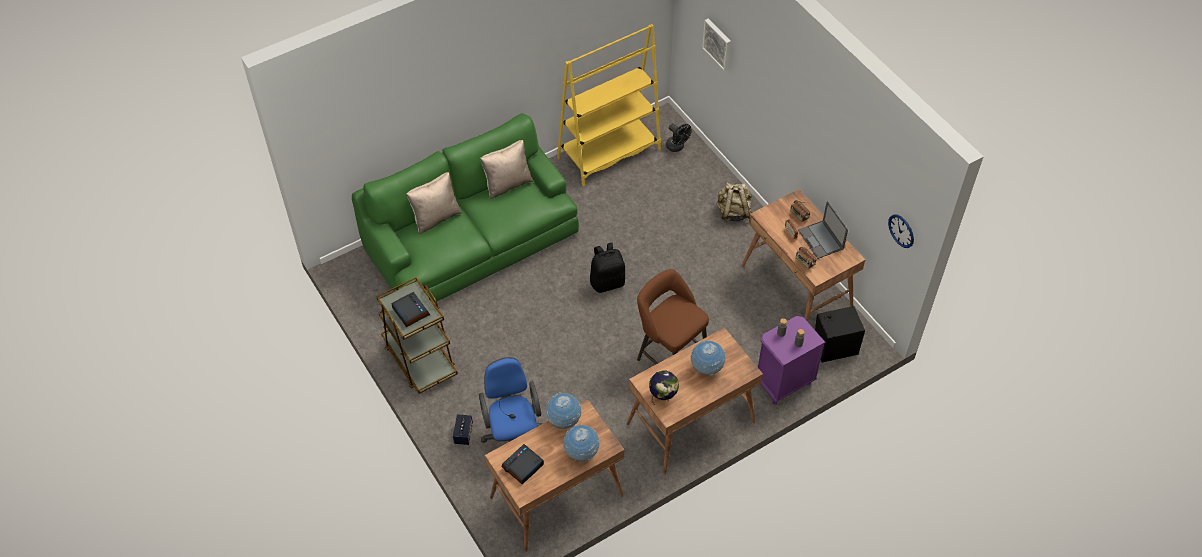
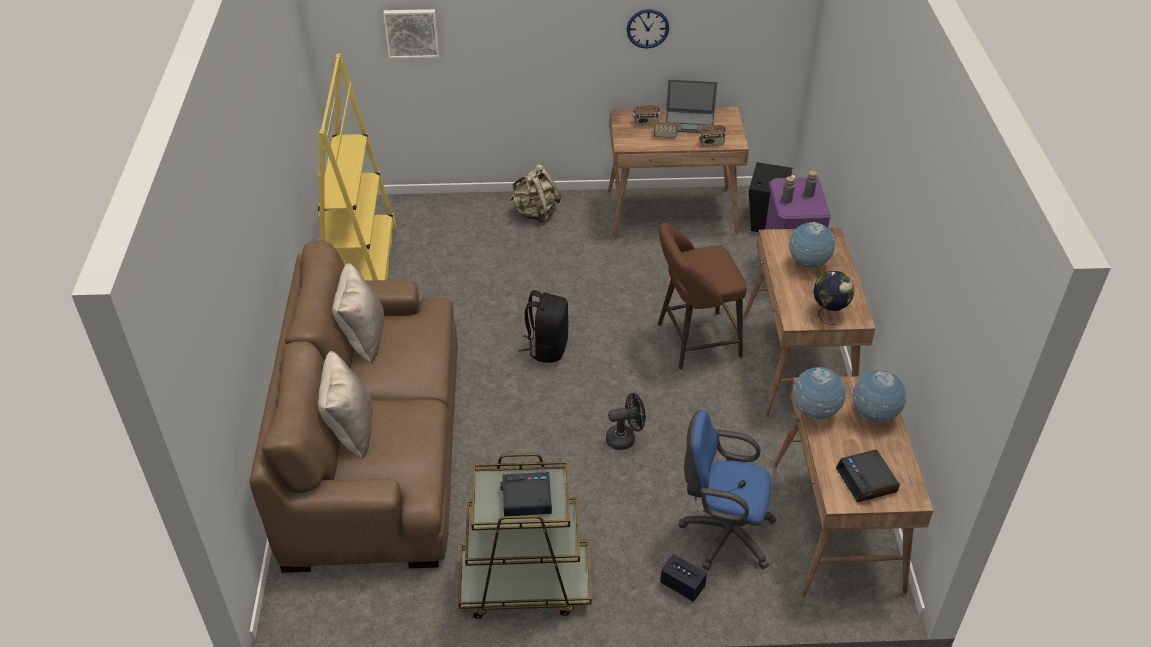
camera: 60 degrees left, 10 degrees down
(471, 242) = (375, 448): green sofa -> brown sofa
(677, 147) = (406, 215): black fan -> black fan (625, 438)
(901, 231) = (781, 25): wall clock -> wall clock (647, 28)

